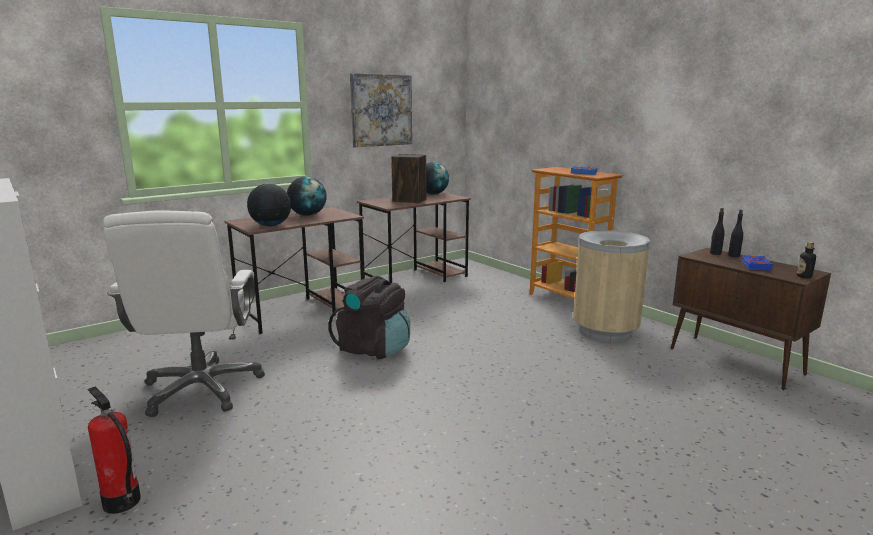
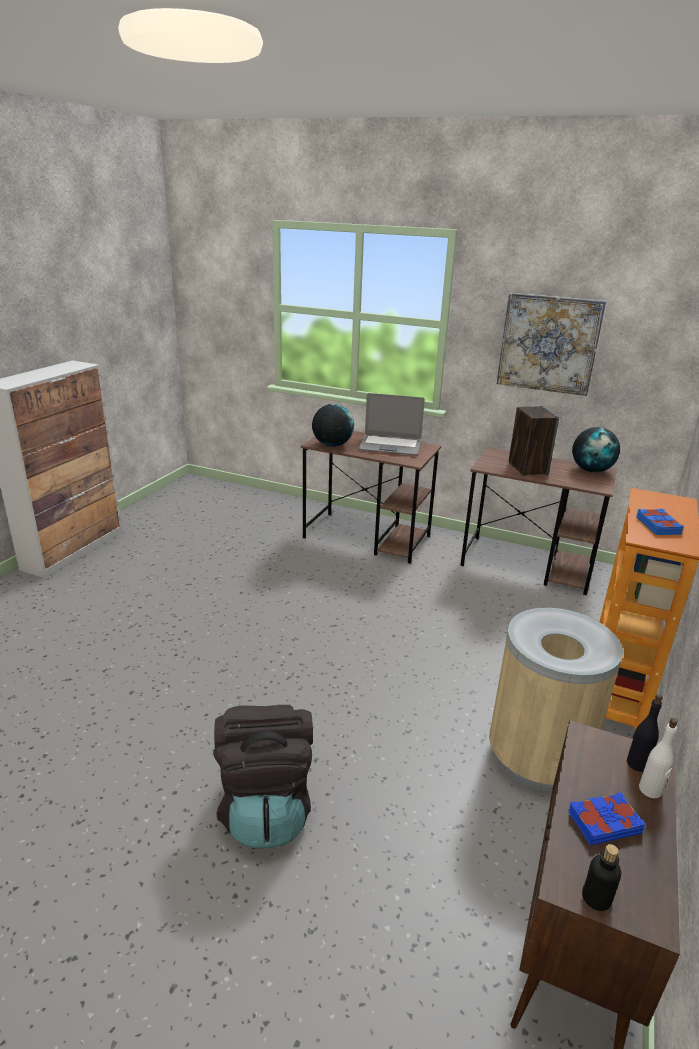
camera: 60 degrees right, 10 degrees up
(121, 502) = (51, 589): fire extinguisher -> none
(202, 389) = (195, 554): white office chair -> none
(308, 215) = (390, 446): globe -> laptop
(374, 349) = (322, 601): black backpack -> black backpack (266, 808)
(734, 255) = (650, 790): black bottle -> white bottle

